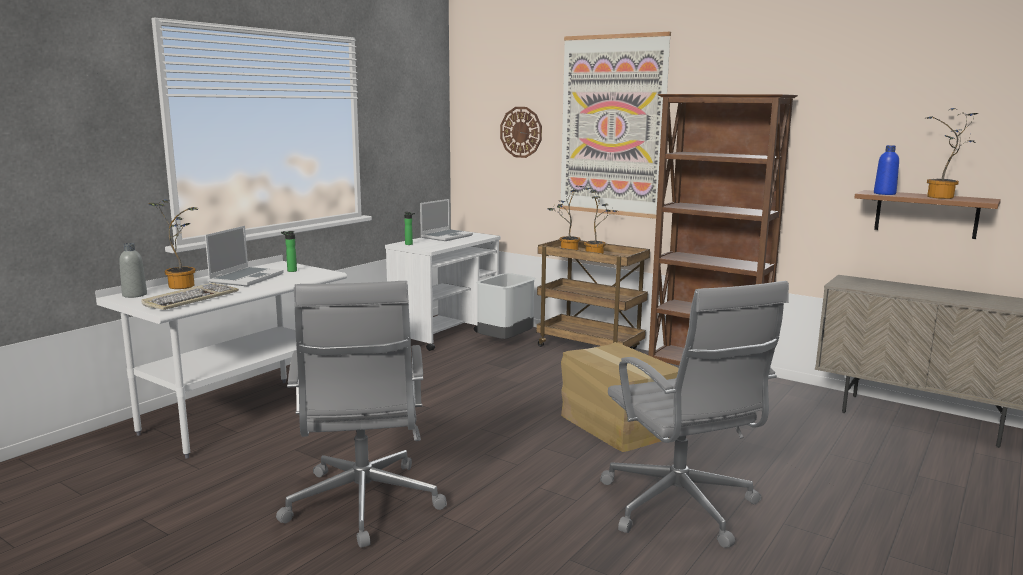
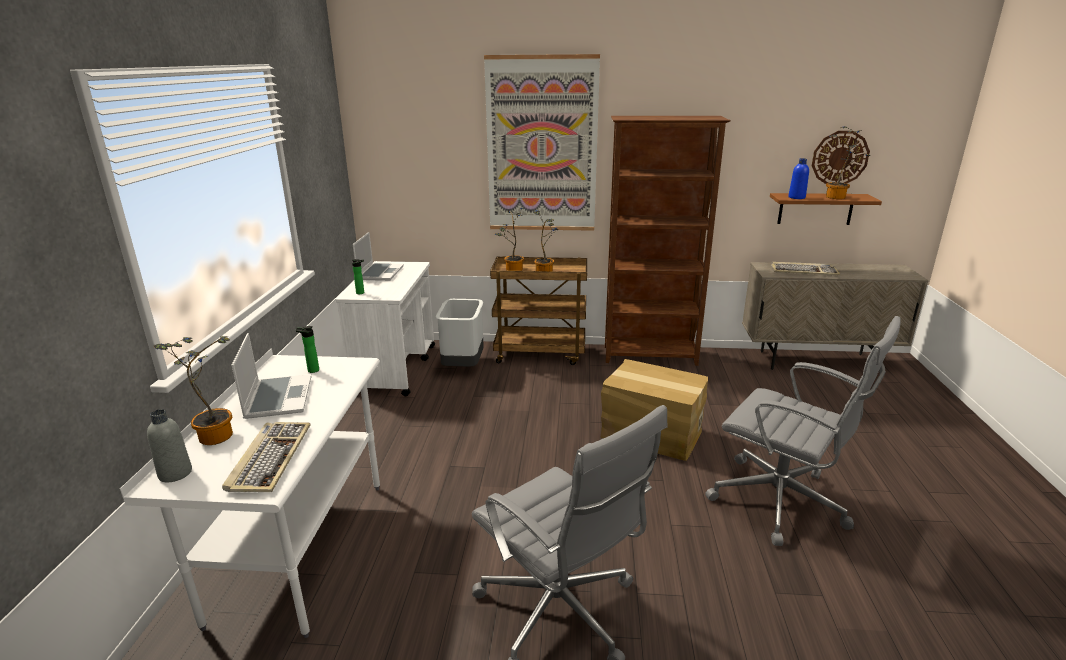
camera: 30 degrees left, 10 degrees up
(521, 132) = (438, 155): wall clock -> wall clock (840, 158)
(892, 289) = (804, 271): none -> keyboard

